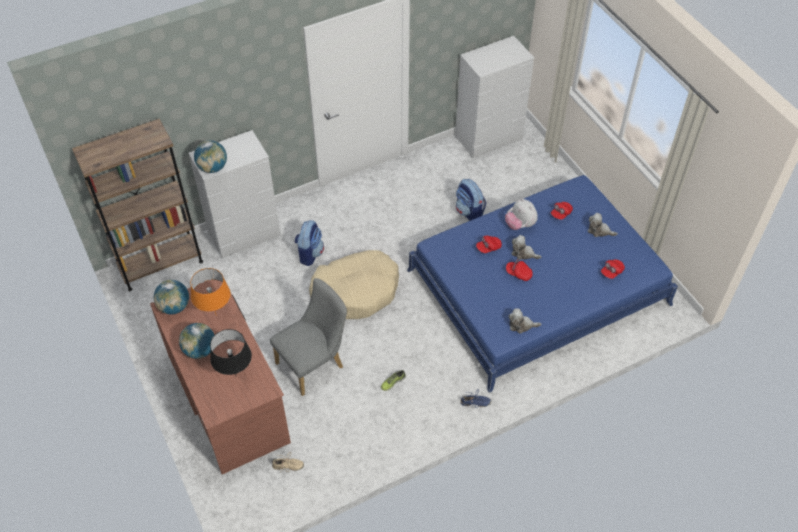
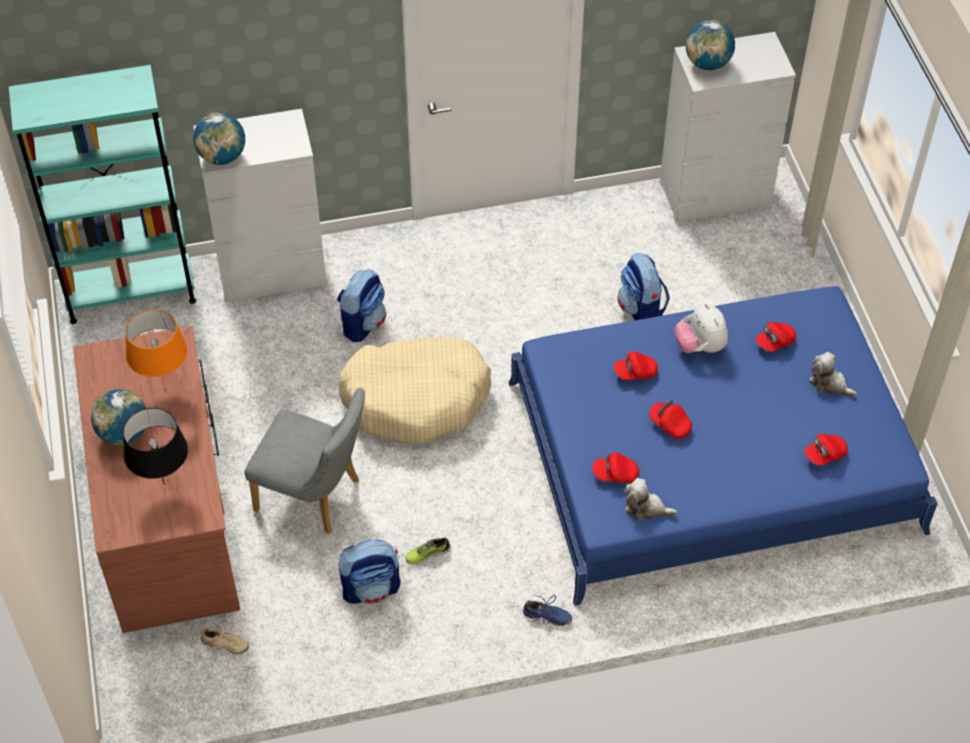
camera: 15 degrees right, 0 degrees up
(160, 264) = (130, 292): brown bookcase -> turquoise bookcase
(174, 307) = (107, 360): globe -> globe (707, 63)
(314, 363) = (315, 497): grey chair -> grey chair turned 45 degrees clockwise
(366, 410) = (371, 588): none -> backpack
(497, 309) = (615, 474): none -> red cap
(523, 253) = (689, 394): plush toy -> none

